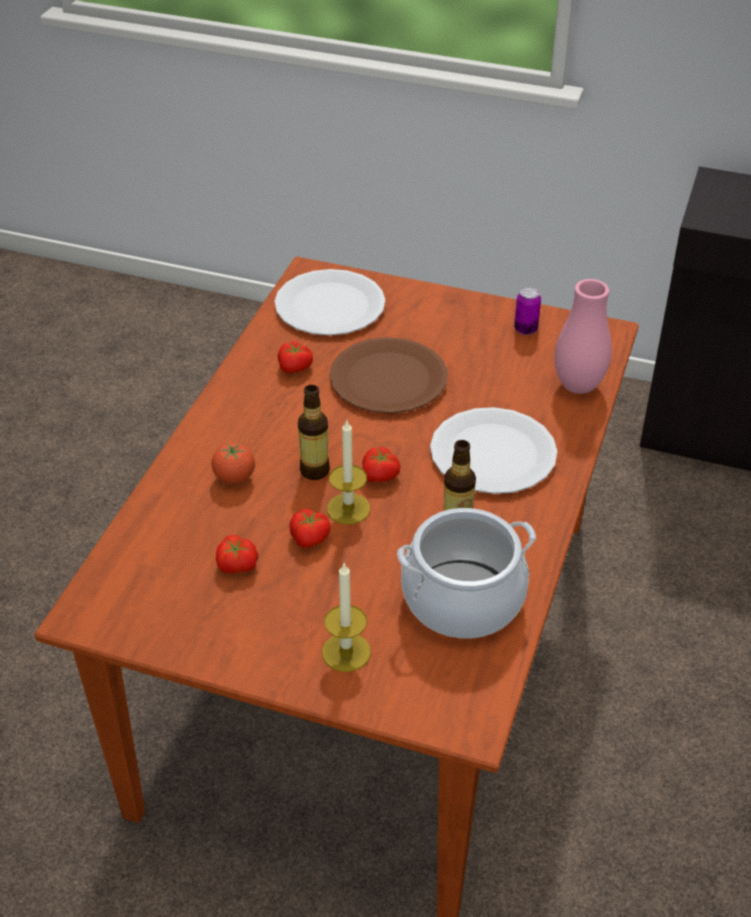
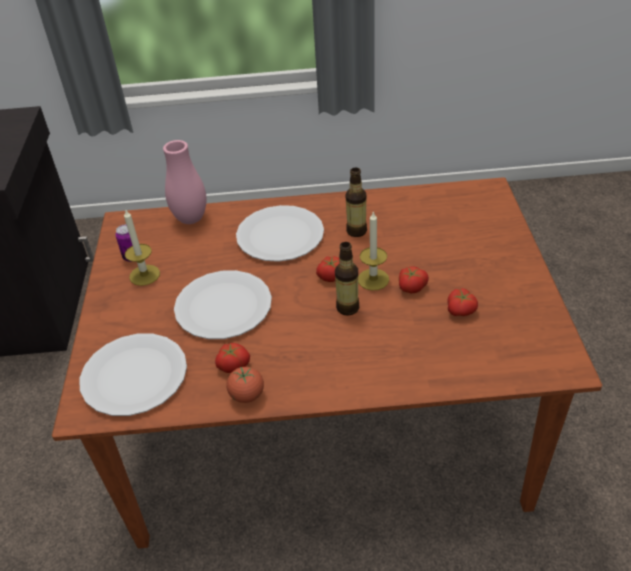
camera: 110 degrees left, 0 degrees up
(234, 477) = (382, 346): tomato -> tomato (247, 395)
(346, 652) = (485, 241): candle -> candle (144, 275)
(388, 379) = (223, 306): brown plate -> white plate
(462, 599) = (411, 213): cooking pot -> none

